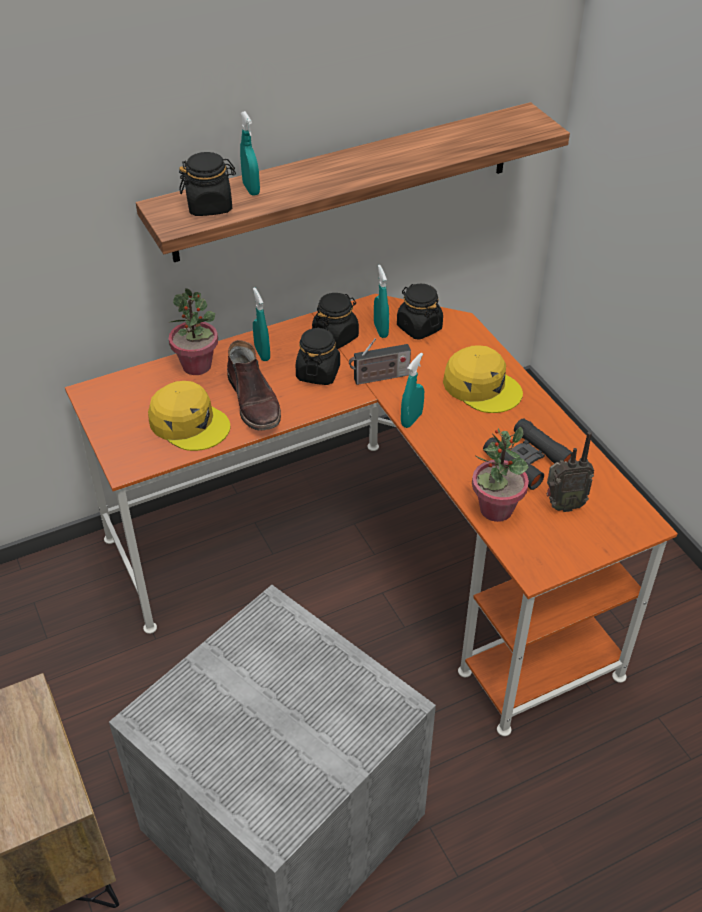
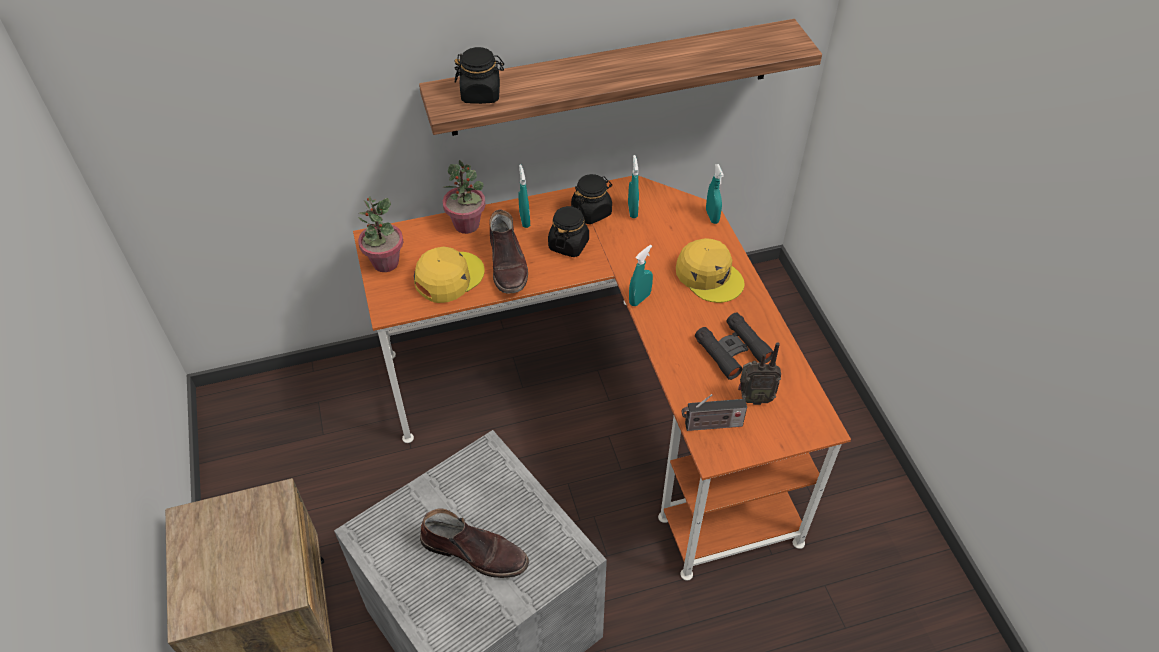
camera: 10 degrees right, 5 degrees up
(189, 423) = (449, 277): yellow cap -> yellow cap turned 90 degrees counterclockwise
(251, 189) = (520, 81): turquoise spray bottle -> turquoise spray bottle (712, 216)
(283, 719) = (475, 551): none -> brown boot
(379, 378) = (620, 256): radio -> radio (710, 425)
(419, 327) = (667, 212): black jar -> none
(495, 509) = (693, 393): potted plant -> potted plant (385, 263)

